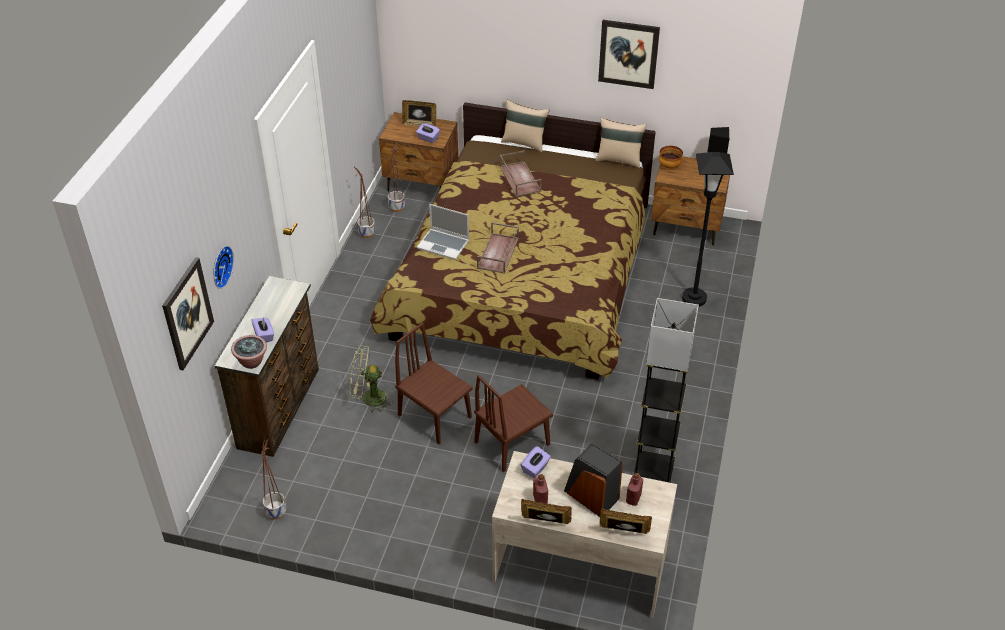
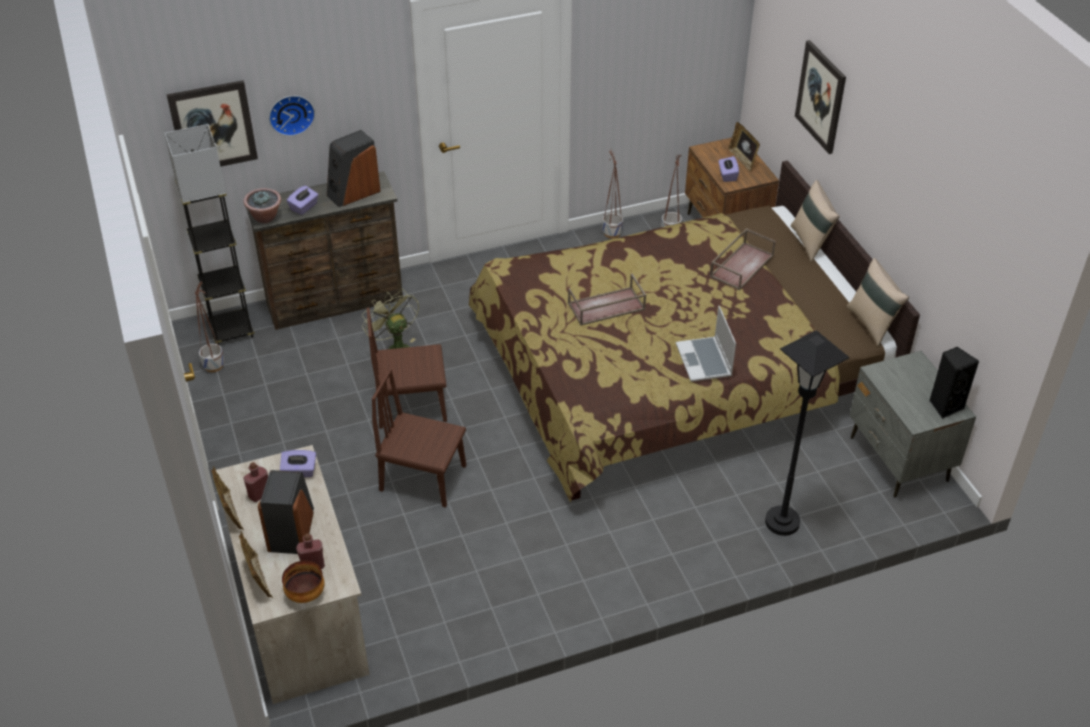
camera: 55 degrees right, 0 degrees up
(277, 302) = (353, 192): none -> speaker
(434, 416) = (411, 405): brown chair -> brown chair turned 105 degrees counterclockwise
(444, 245) = (580, 265): laptop -> laptop (704, 361)
(628, 54) = (920, 192): picture -> picture (821, 97)
(653, 472) = (476, 610): grey floor lamp -> grey floor lamp (231, 330)
(669, 166) = (902, 365): bowl -> bowl (305, 594)
(686, 227) = (898, 460): brown nightstand -> grey nightstand

